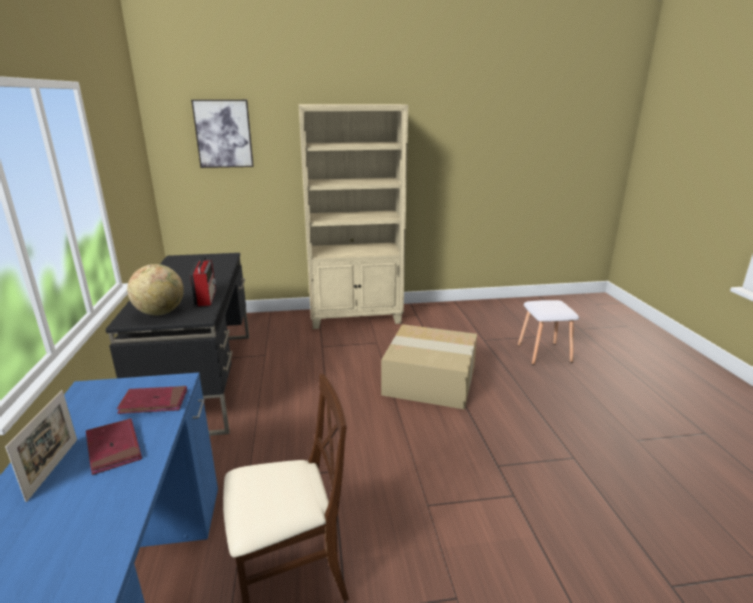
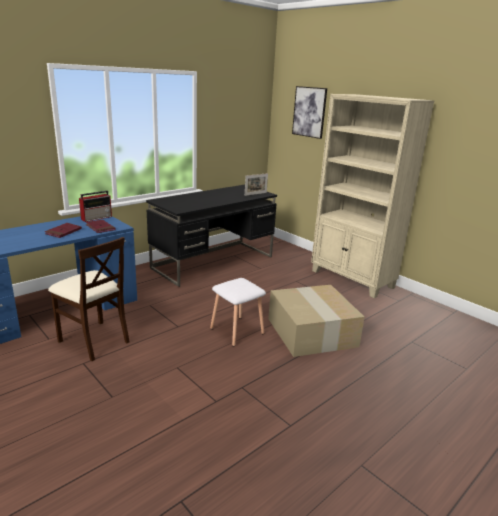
camera: 55 degrees right, 0 degrees up
(53, 468) = (46, 228): picture frame -> picture frame (255, 194)
(160, 312) = (174, 202): globe -> none
(206, 297) = (203, 205): radio -> radio (97, 218)
(543, 354) = (440, 380): white stool -> white stool (236, 330)

